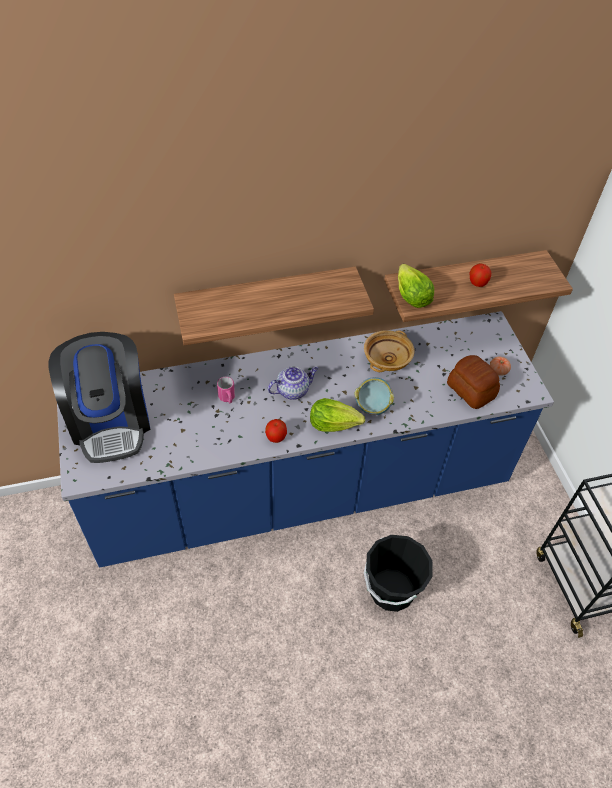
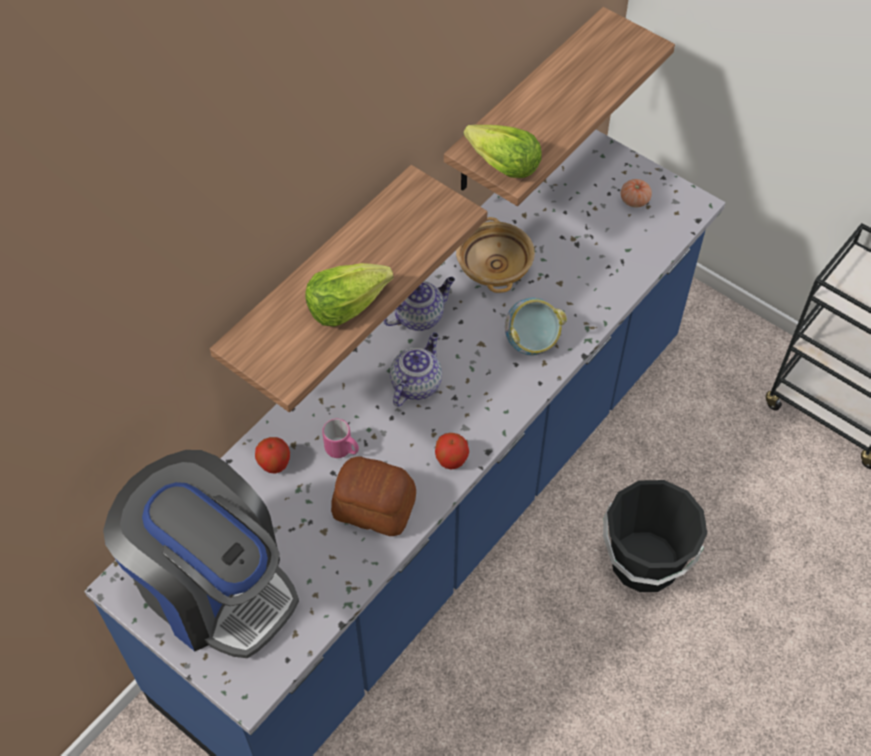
camera: 35 degrees left, 5 degrees up
(325, 360) = (419, 316): none -> teapot
(333, 423) = (505, 394): lettuce -> lettuce (346, 304)
(470, 391) = (625, 247): bread -> bread (374, 508)
(477, 283) = (564, 100): apple -> apple (274, 463)

